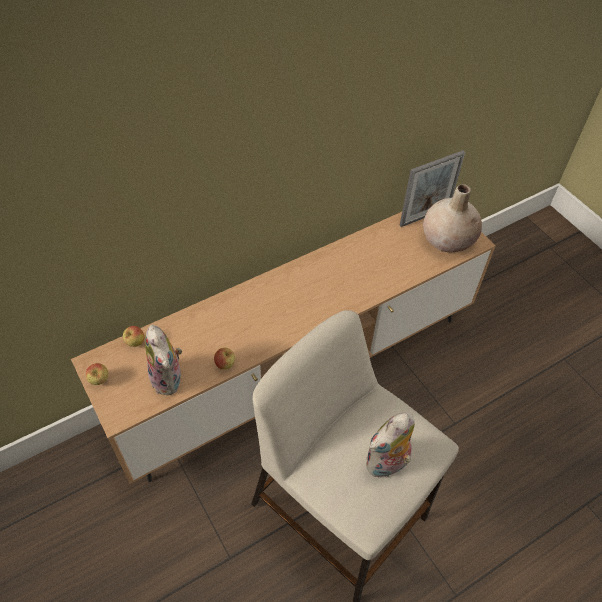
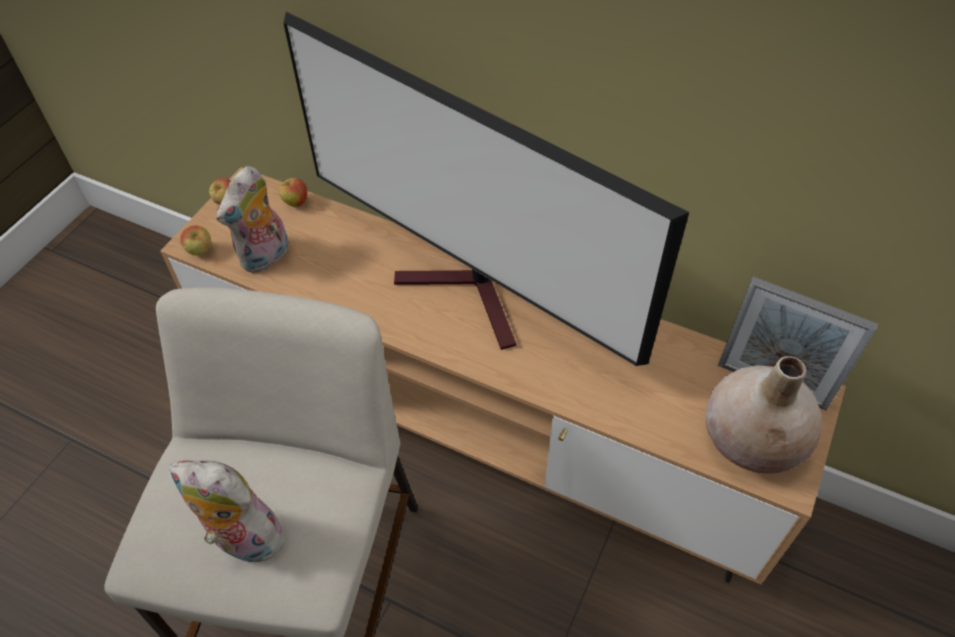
camera: 60 degrees right, 0 degrees up
(225, 364) = (320, 296): apple -> apple (200, 251)
(284, 295) = (472, 296): none -> television

